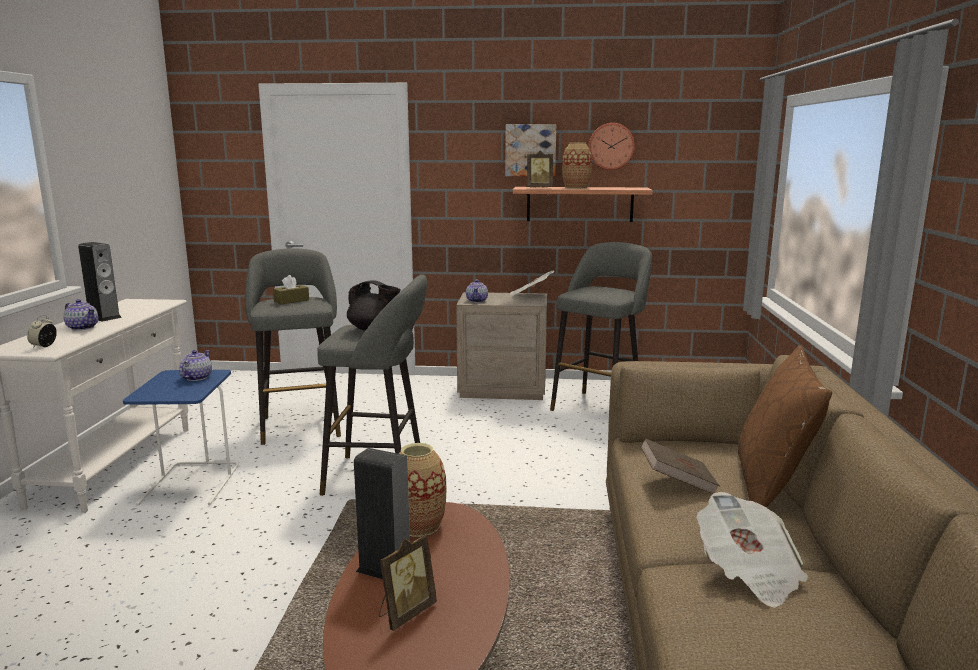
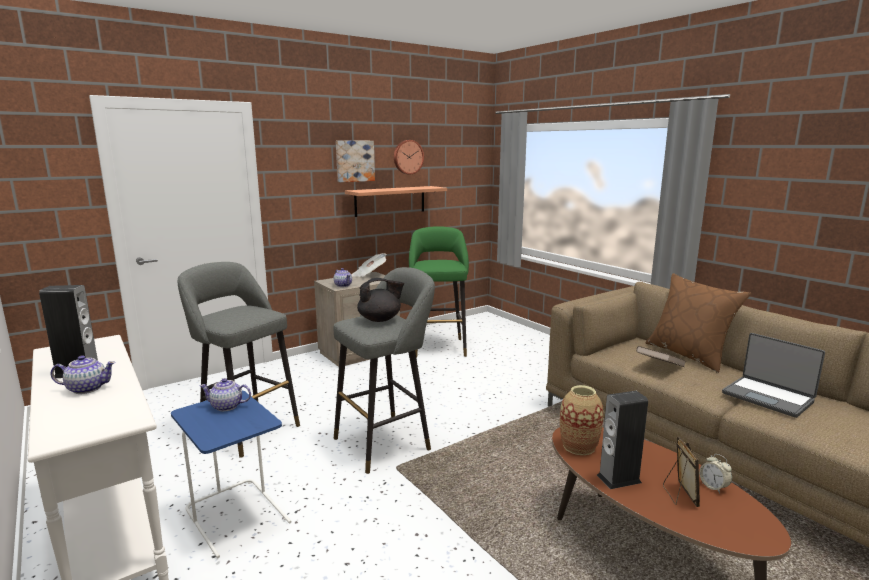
camera: 40 degrees left, 0 degrees up
(44, 346) = (105, 418): alarm clock -> alarm clock (713, 487)
(196, 378) = (227, 406): teapot -> teapot turned 60 degrees counterclockwise
(291, 301) = (237, 312): brown tissue box -> none
(539, 188) = (371, 190): picture frame -> none
(576, 188) = (395, 189): vase -> none
(599, 406) = (438, 346): grey stool -> green stool
(748, 573) = (768, 397): newspaper -> laptop

